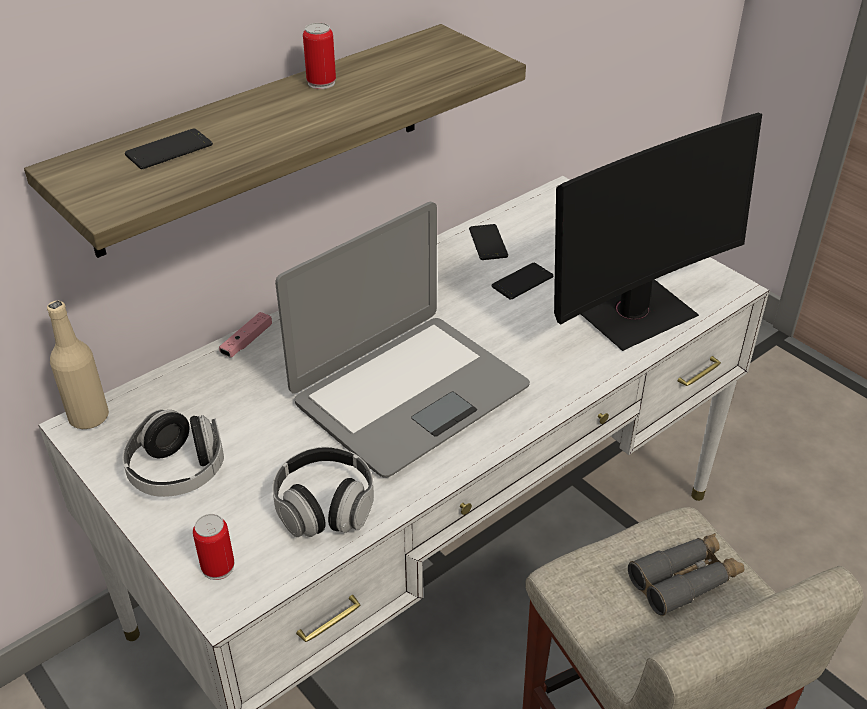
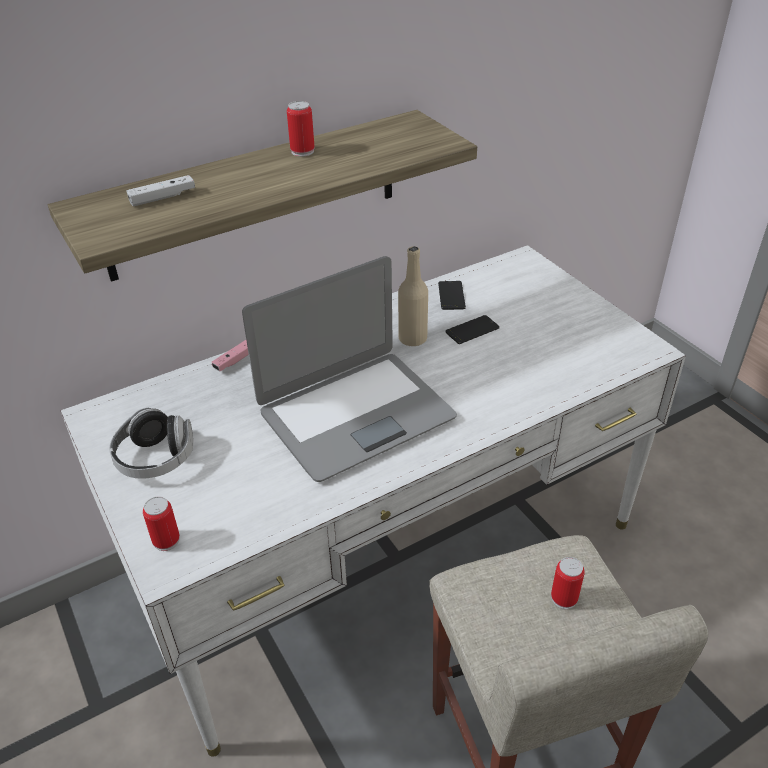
camera: 10 degrees right, 0 degrees up
(89, 417) = (99, 408): beige bottle -> beige bottle (412, 339)
(169, 150) = (163, 197): phone -> white game controller
(325, 507) = (264, 501): headphones -> none
(634, 313) = (562, 365): monitor -> none
(685, 579) = (564, 598): grey binoculars -> can

